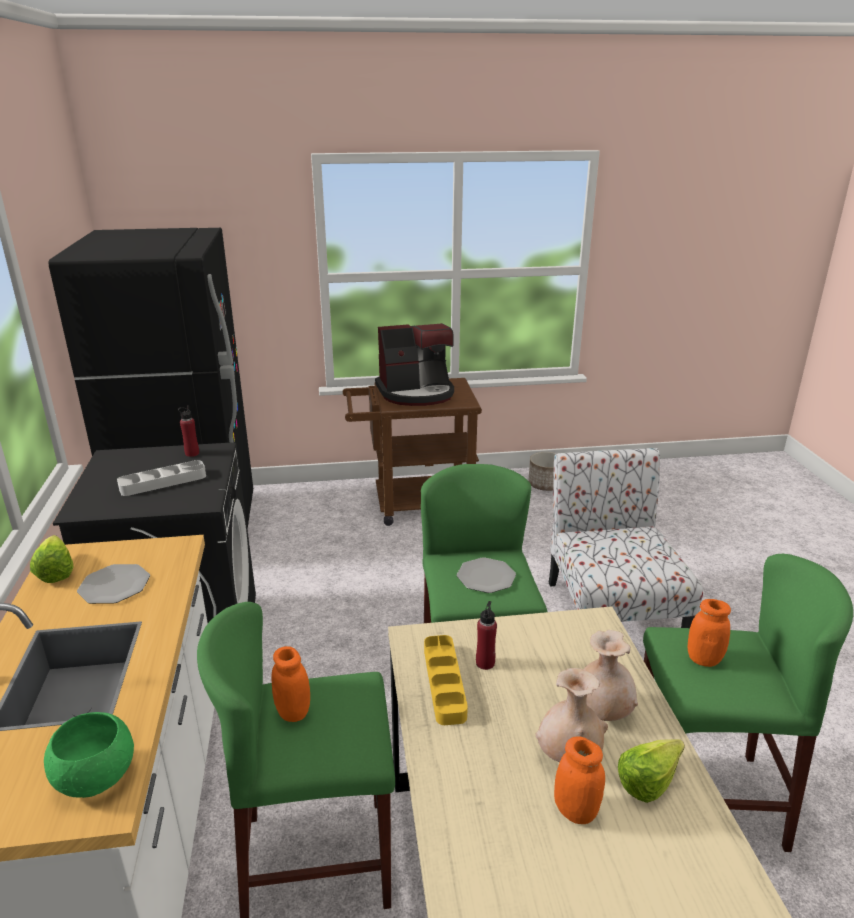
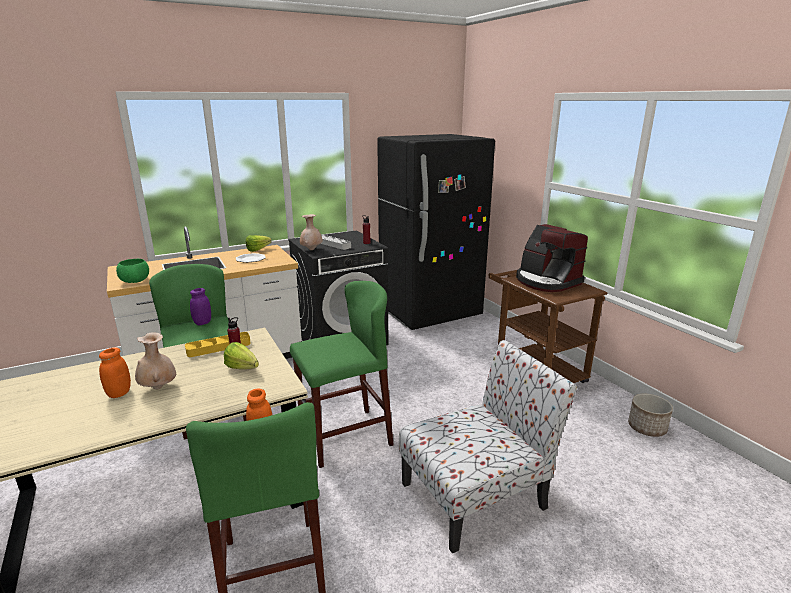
camera: 70 degrees right, 5 degrees down
(293, 712) = (202, 323): orange jar -> purple jar
(486, 577) = (332, 349): plate -> none
(602, 712) = (194, 395): beige vase -> beige vase (311, 250)
(654, 780) = (135, 416): lettuce -> lettuce (244, 369)

